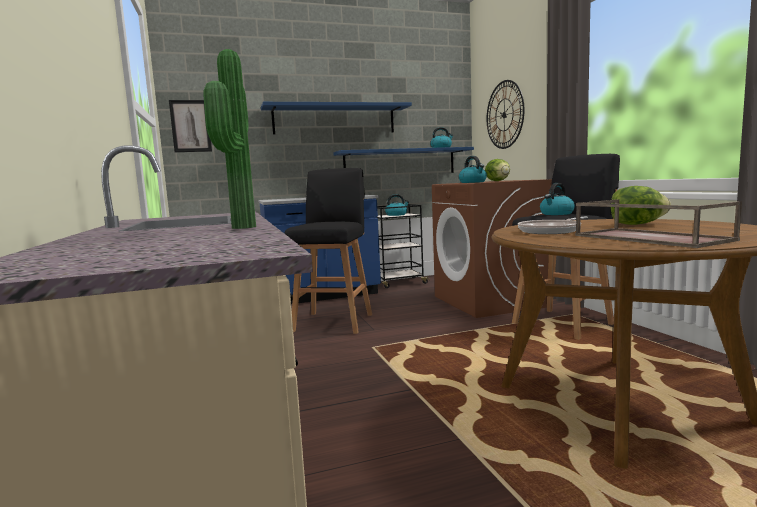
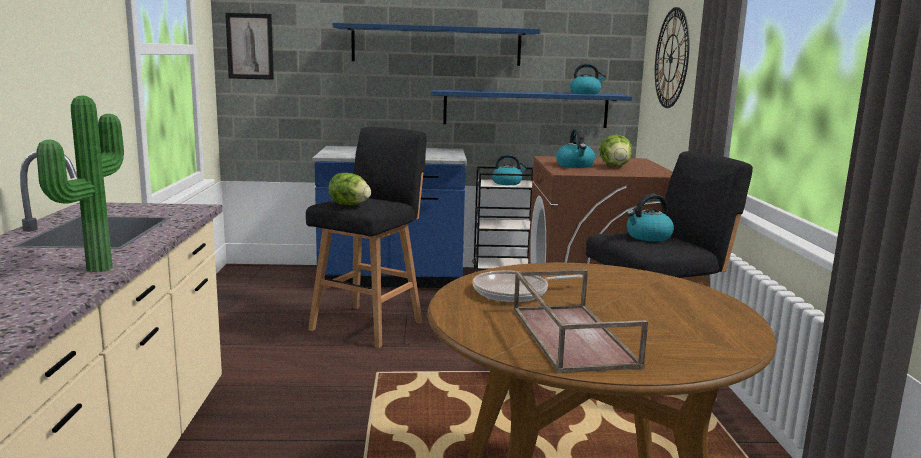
camera: 15 degrees right, 5 degrees up
(637, 224) = (643, 297): lettuce -> lettuce (349, 205)

